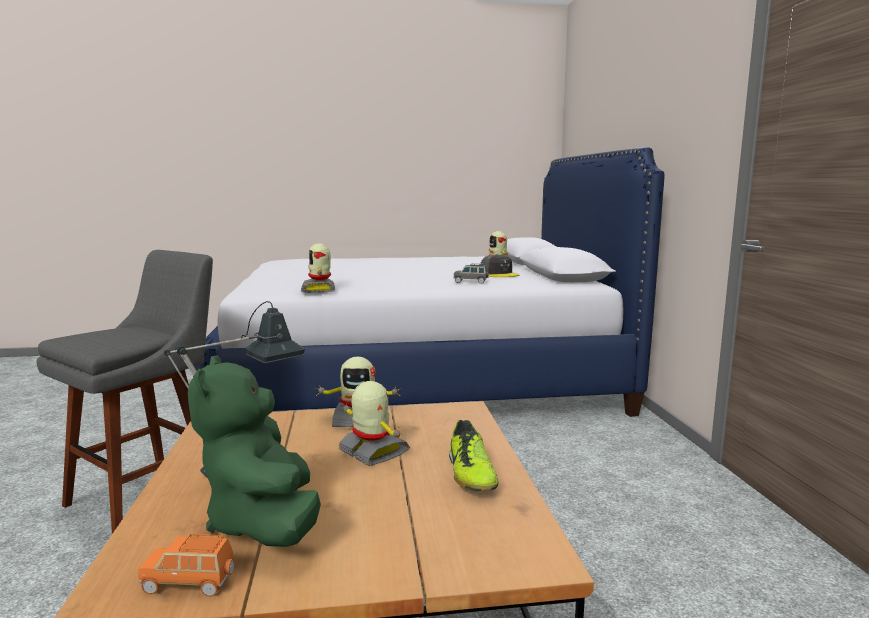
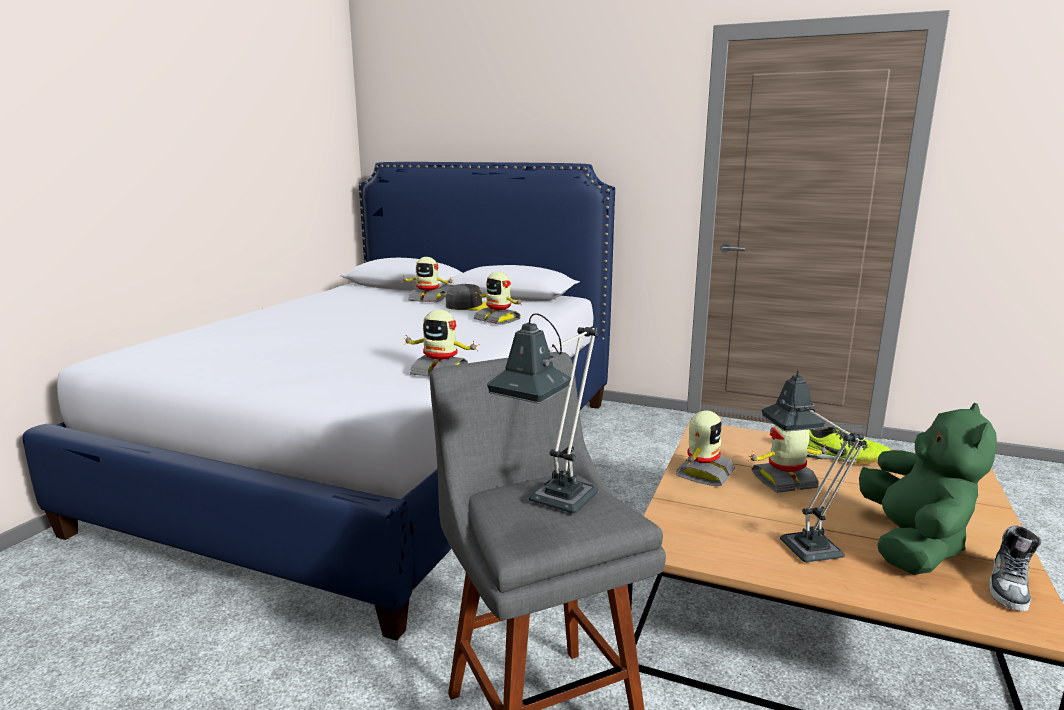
camera: 60 degrees left, 5 degrees up
(110, 335) = (555, 505): none -> table lamp
(190, 583) = (1009, 586): orange toy car -> shoe
(264, 522) = (912, 545): green plush toy -> green plush toy turned 90 degrees counterclockwise
(471, 282) = (498, 320): grey toy car -> toy robot

